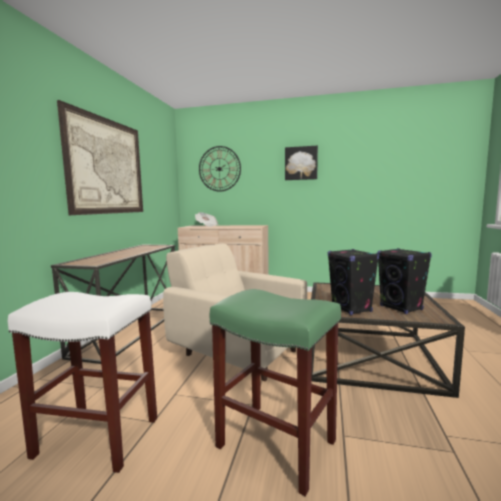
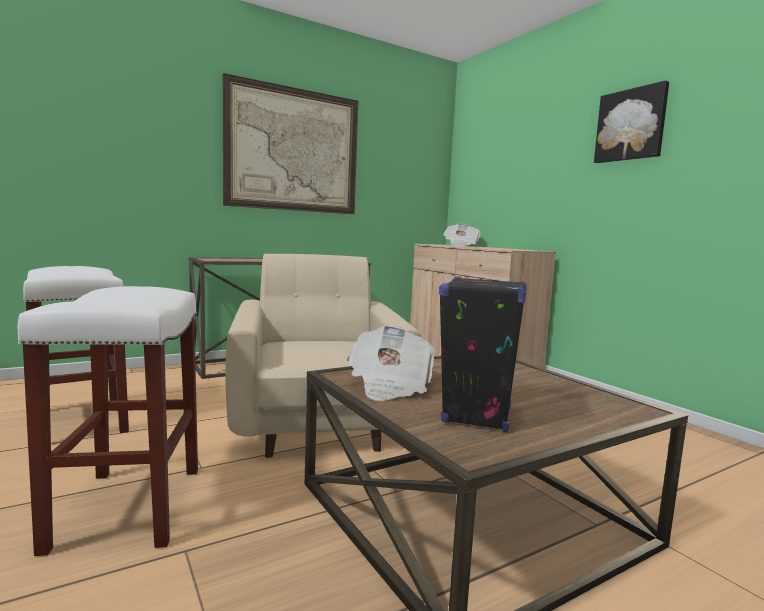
camera: 45 degrees right, 0 degrees up
(219, 169) = (499, 151): wall clock -> none
(274, 443) = (128, 505): green stool -> white stool
(351, 309) = (389, 386): black speaker -> newspaper

